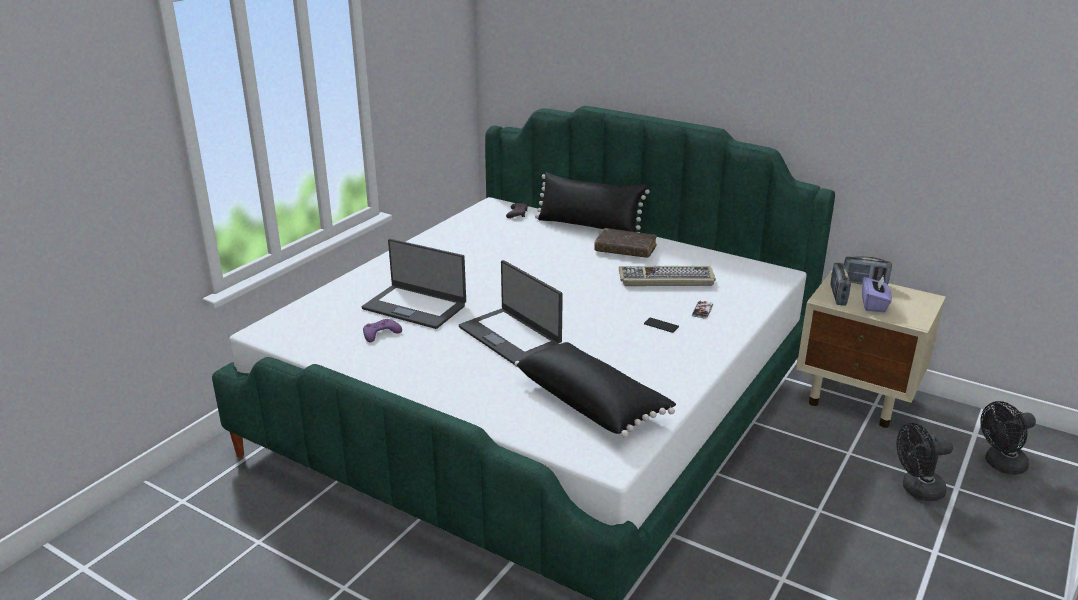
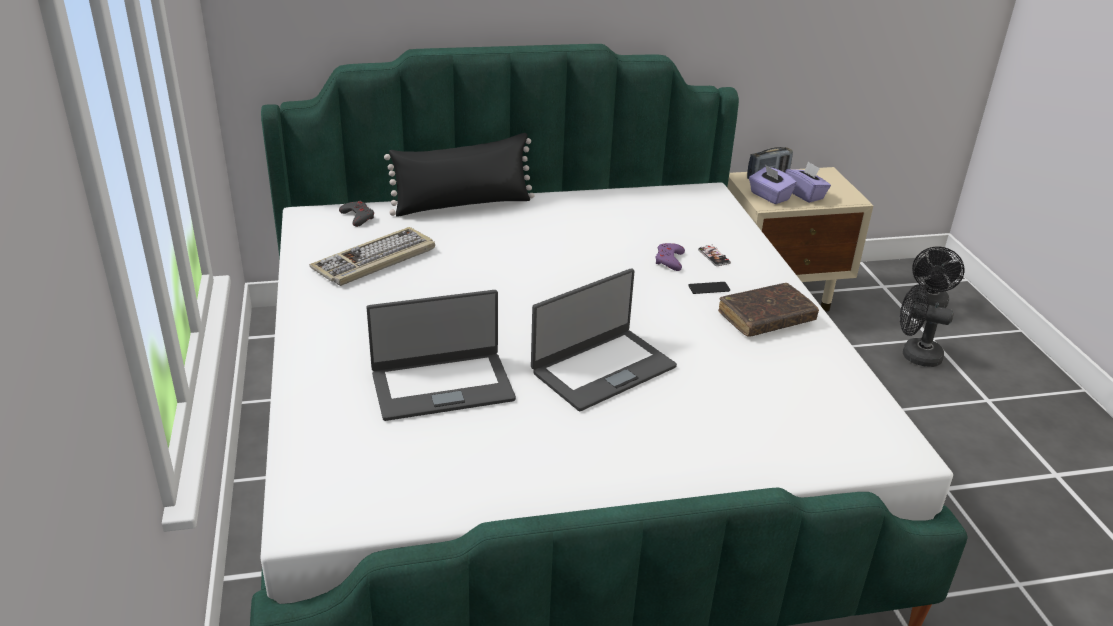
camera: 45 degrees left, 5 degrees up
(380, 333) = (462, 440): purple game controller -> purple game controller (669, 260)
(510, 336) = (602, 369): laptop -> laptop turned 45 degrees counterclockwise
(592, 402) = (791, 401): black pillow -> none
(625, 249) = (543, 218): brown book -> brown book (766, 318)
(665, 279) = (631, 236): keyboard -> keyboard (375, 260)
(838, 295) = (769, 196): radio -> purple tissue box
(916, 490) = (914, 355): black fan -> black fan turned 75 degrees clockwise

